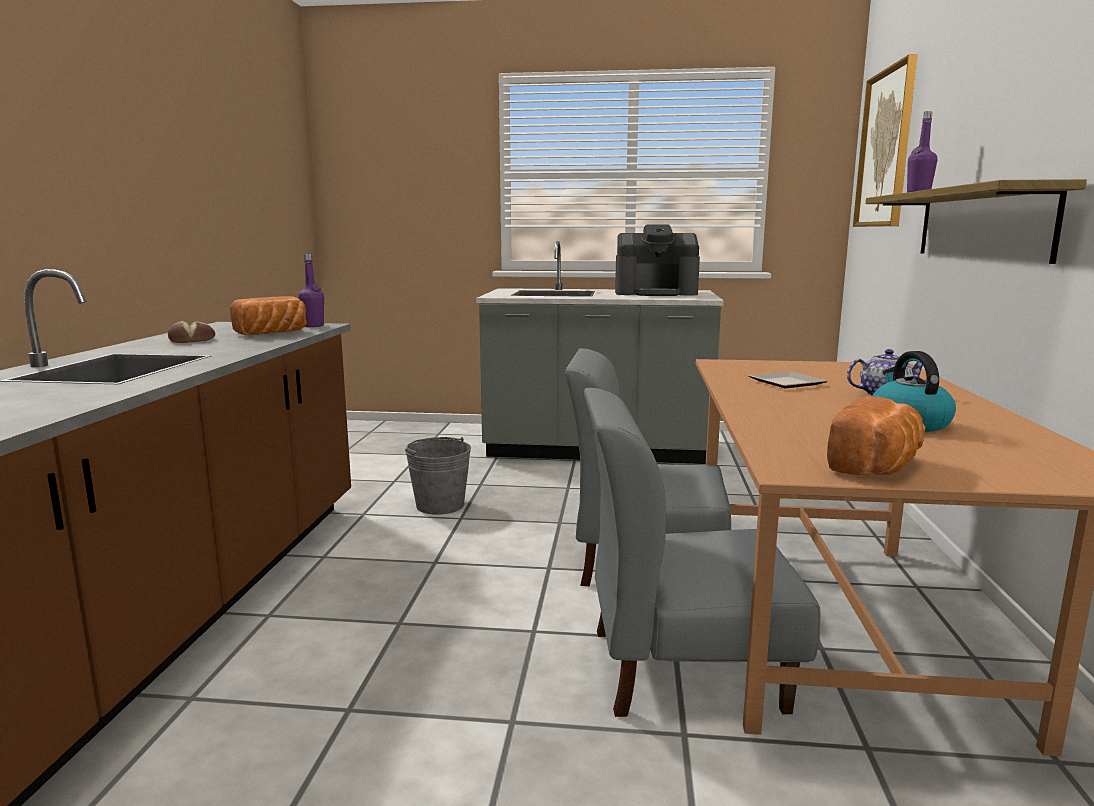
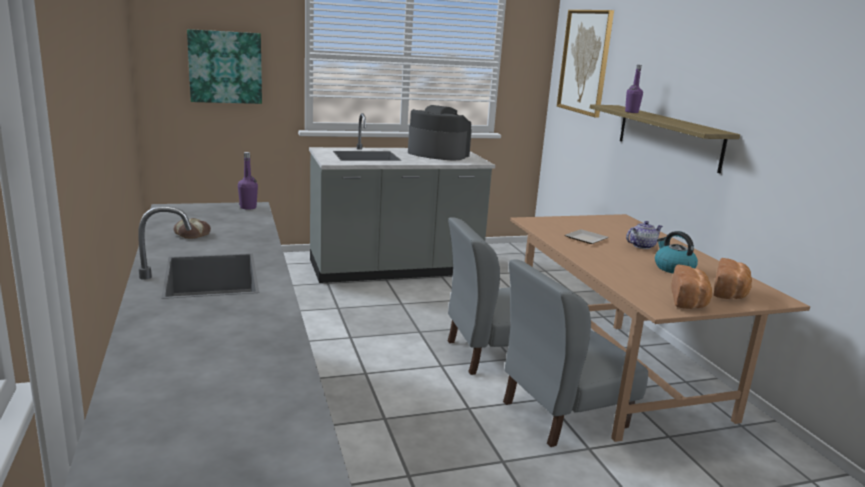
camera: 25 degrees left, 5 degrees up
(273, 334) = (240, 221): bread -> bread (730, 293)
(409, 196) = (225, 67): none -> picture
(440, 505) = (325, 329): grey bucket -> none
(656, 293) = (437, 154): coffee machine -> coffee machine turned 135 degrees counterclockwise

